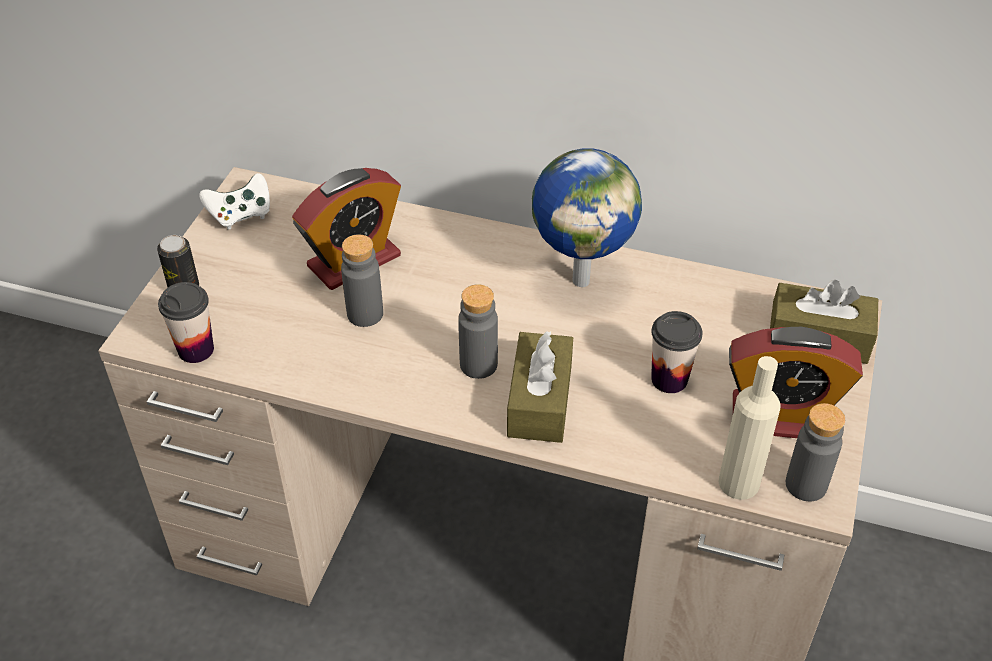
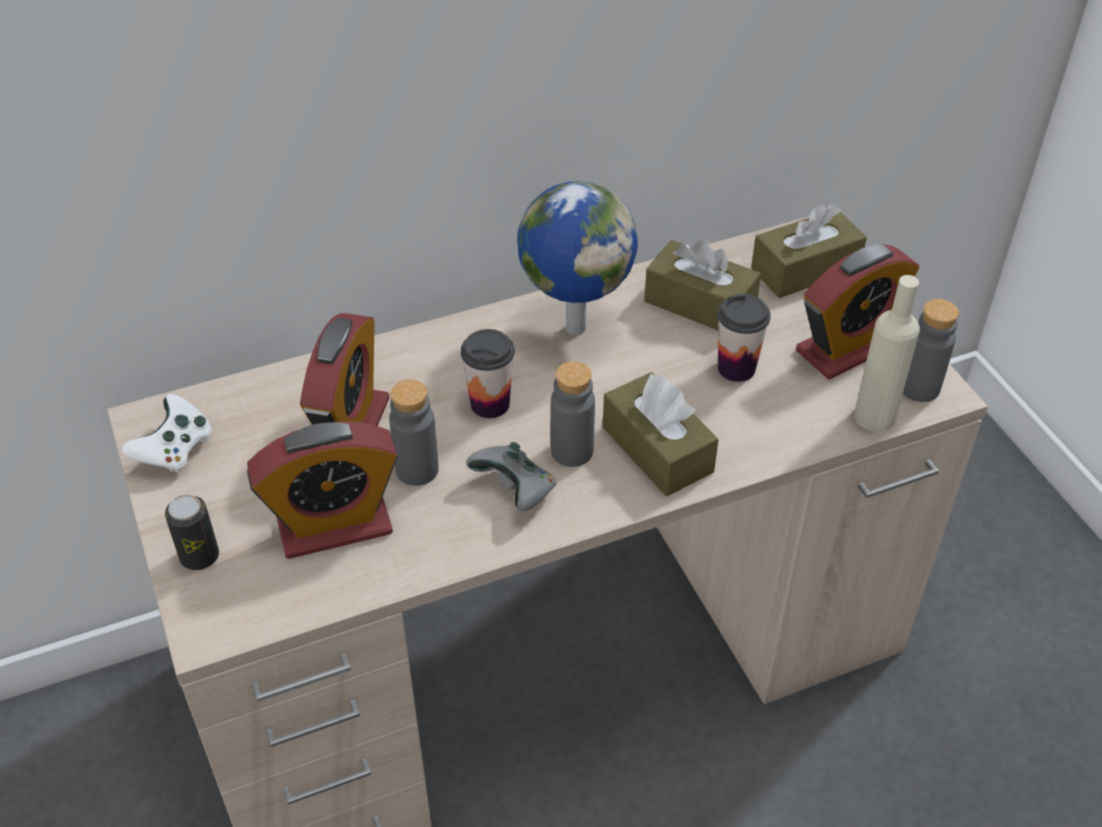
camera: 40 degrees left, 0 degrees up
(196, 350) = (286, 606): cup -> cup (490, 404)
(277, 318) = (334, 525): none -> alarm clock
(411, 367) = (515, 490): none -> grey game controller
(697, 316) = (700, 304): none -> brown tissue box

